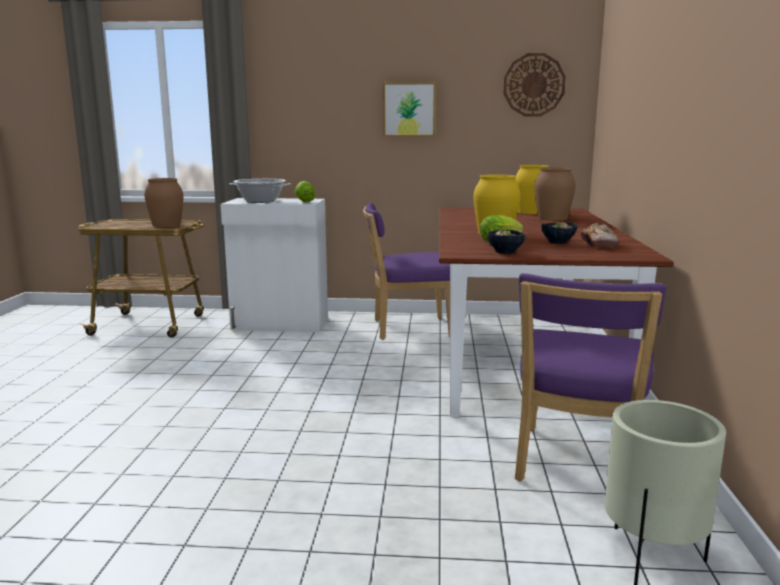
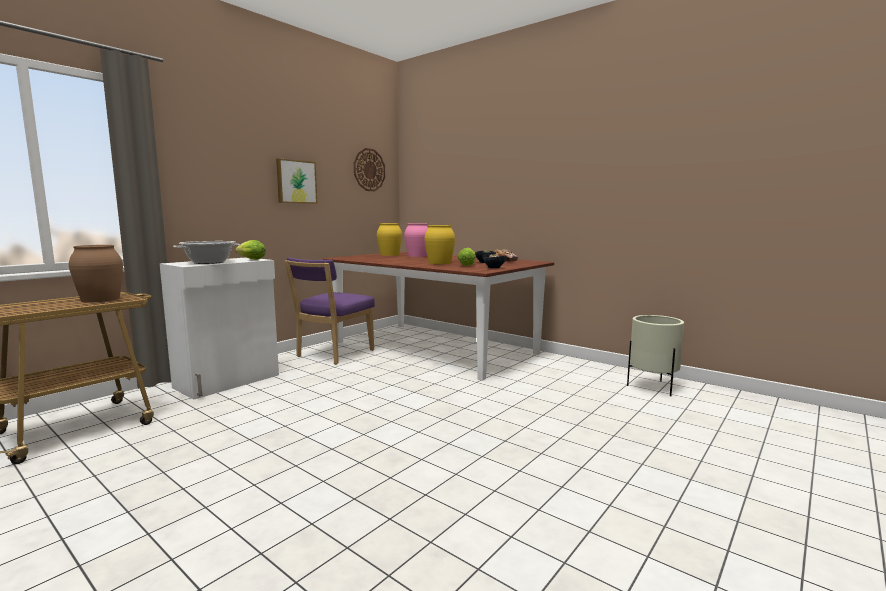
camera: 55 degrees left, 5 degrees down
(552, 218) = (417, 256): brown vase -> pink vase
(576, 466) = (567, 375): purple chair -> none

